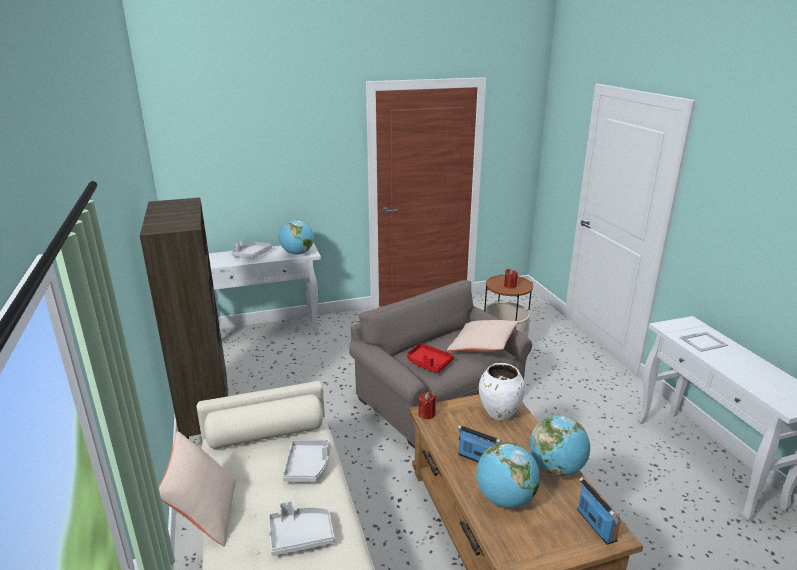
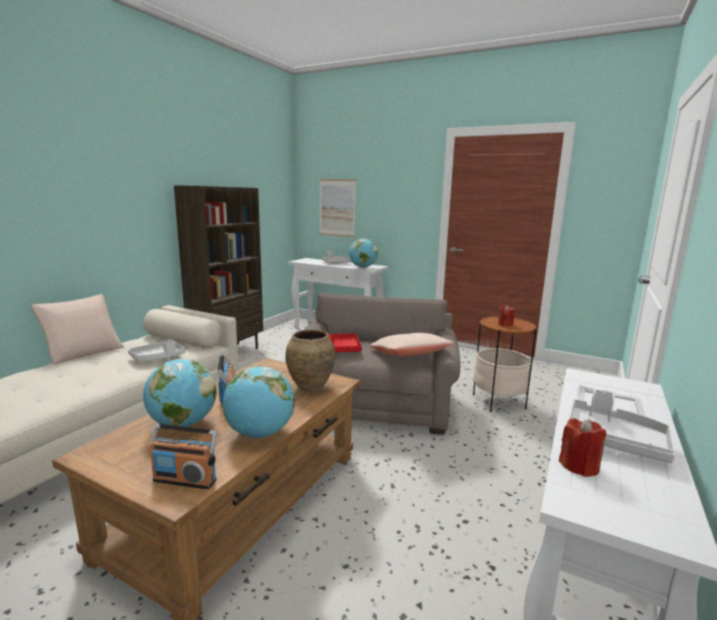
camera: 45 degrees right, 10 degrees down
(230, 183) = (337, 208): none -> picture
(300, 535) = (78, 377): grey tray -> grey tray (613, 440)
(426, 414) = (266, 364): red candle -> red candle (579, 466)
(499, 414) = (310, 387): white vase -> brown vase
(595, 525) = (185, 480): radio -> radio turned 75 degrees clockwise

